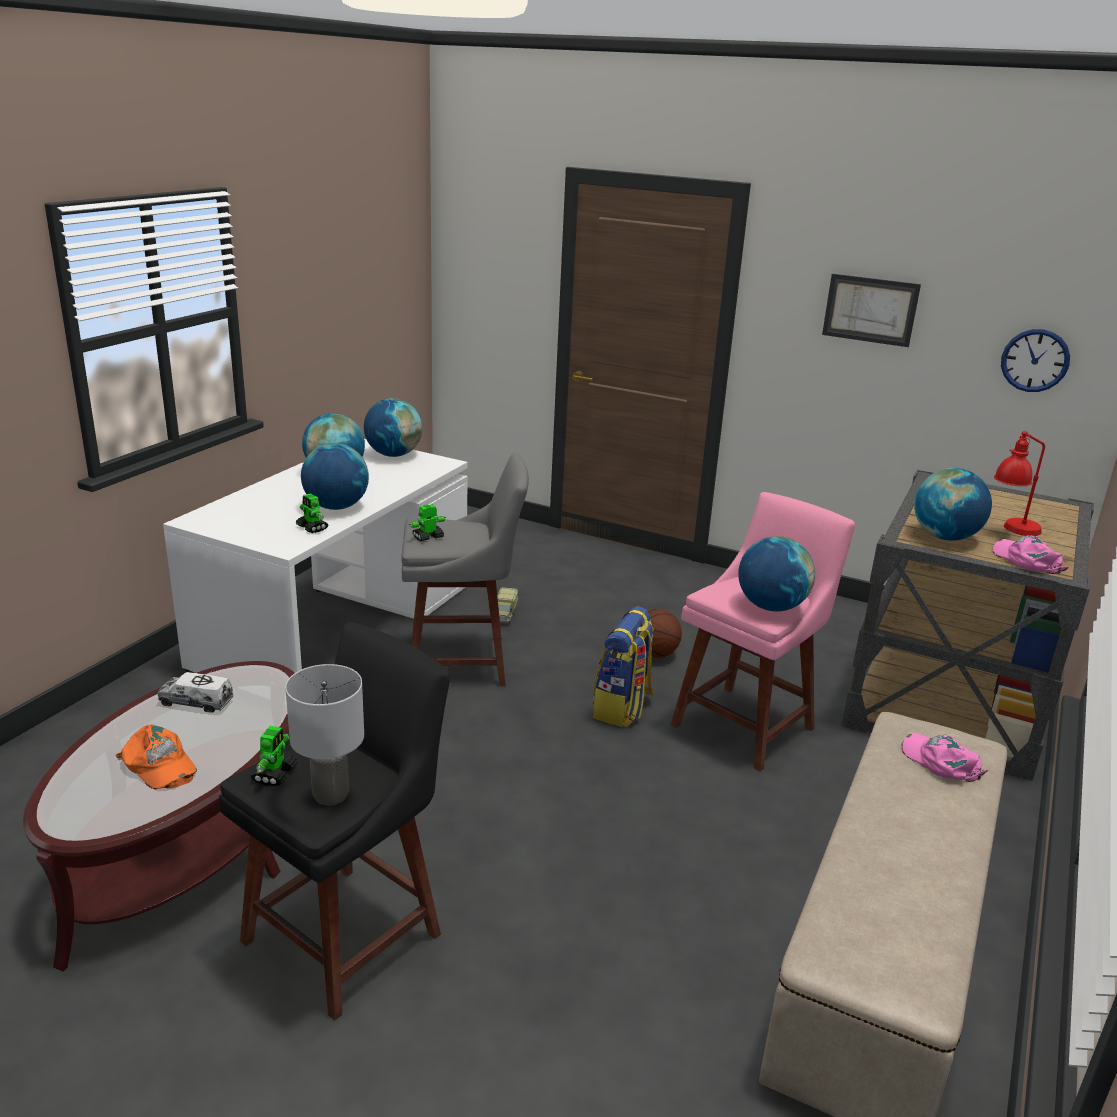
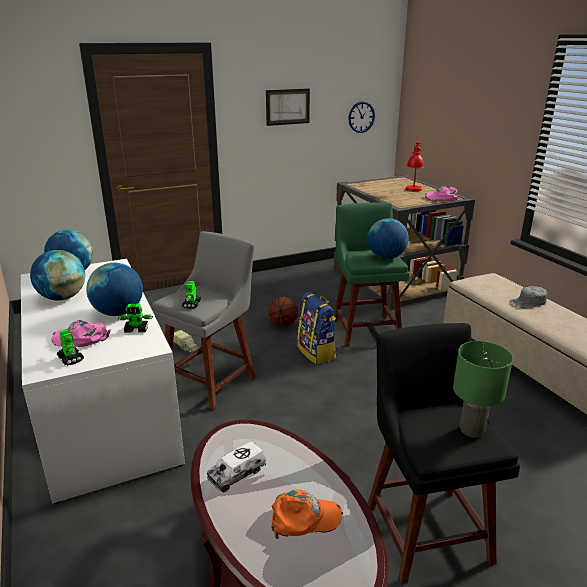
camera: 50 degrees left, 0 degrees up
(275, 774) = (432, 445): toy robot -> toy robot (70, 359)
(332, 796) = (472, 430): white table lamp -> green table lamp
(747, 724) = (365, 329): pink stool -> green stool
(928, 808) = (528, 302): none -> grey cap
(941, 761) = (498, 287): pink cap -> pink cap (81, 338)
(945, 537) = (406, 200): globe -> none

